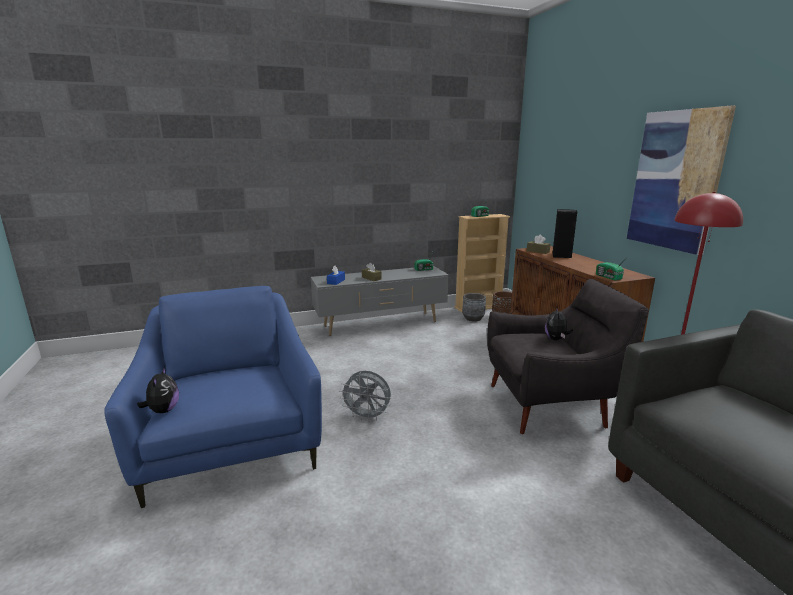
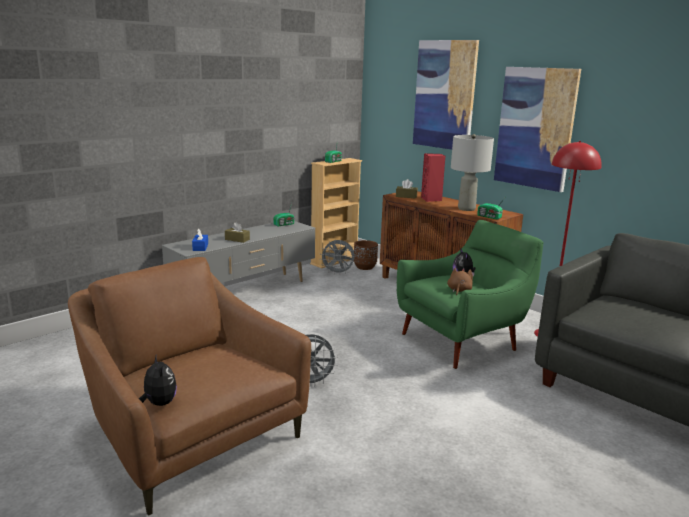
camera: 25 degrees left, 0 degrees up
(233, 441) = (189, 435): blue armchair -> brown armchair
(473, 318) = (338, 273): grey planter -> grey fan
(539, 351) = (459, 290): none -> brown plush toy
(551, 405) = (462, 341): grey armchair -> green armchair
(561, 256) = (431, 199): black speaker -> red speaker
(586, 149) = (445, 95): none -> picture
(590, 267) = (466, 209): none -> grey table lamp

